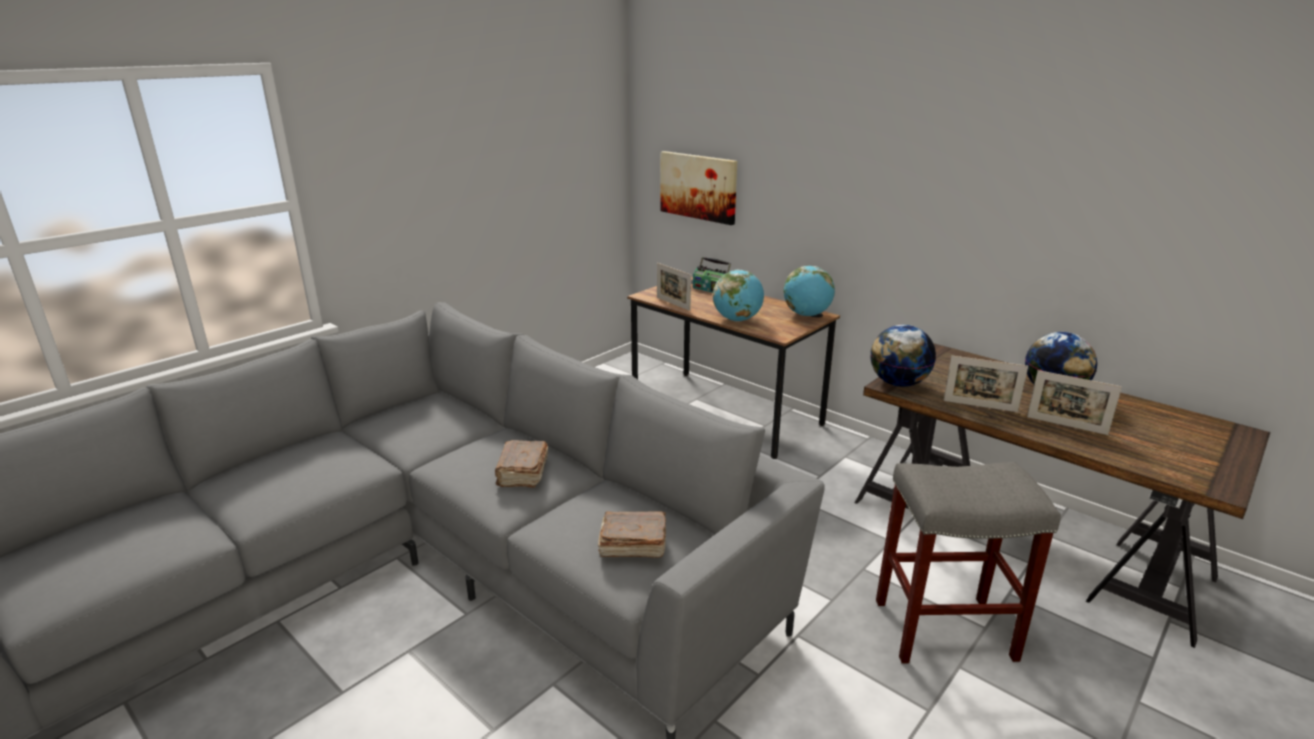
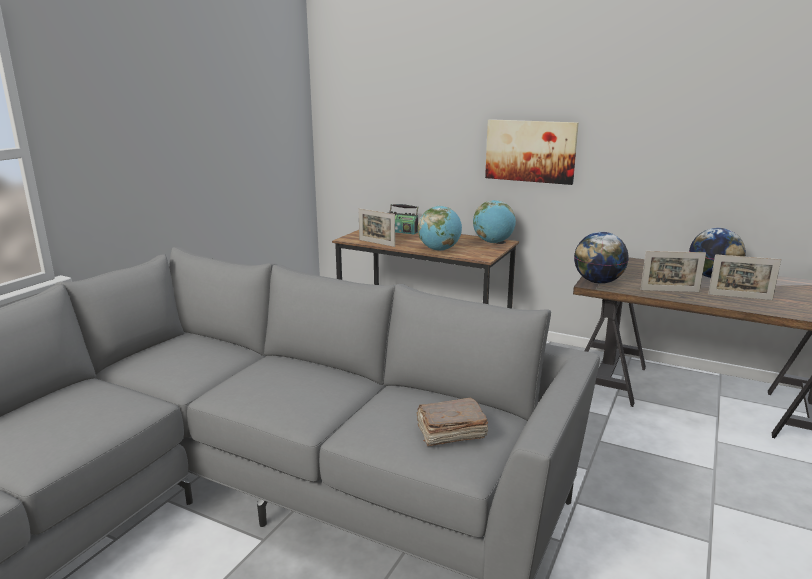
camera: 15 degrees left, 5 degrees down
(522, 473) = (309, 389): brown book -> none
(698, 186) = (381, 145): picture -> picture (530, 151)
(942, 630) = (684, 477): grey stool -> none

